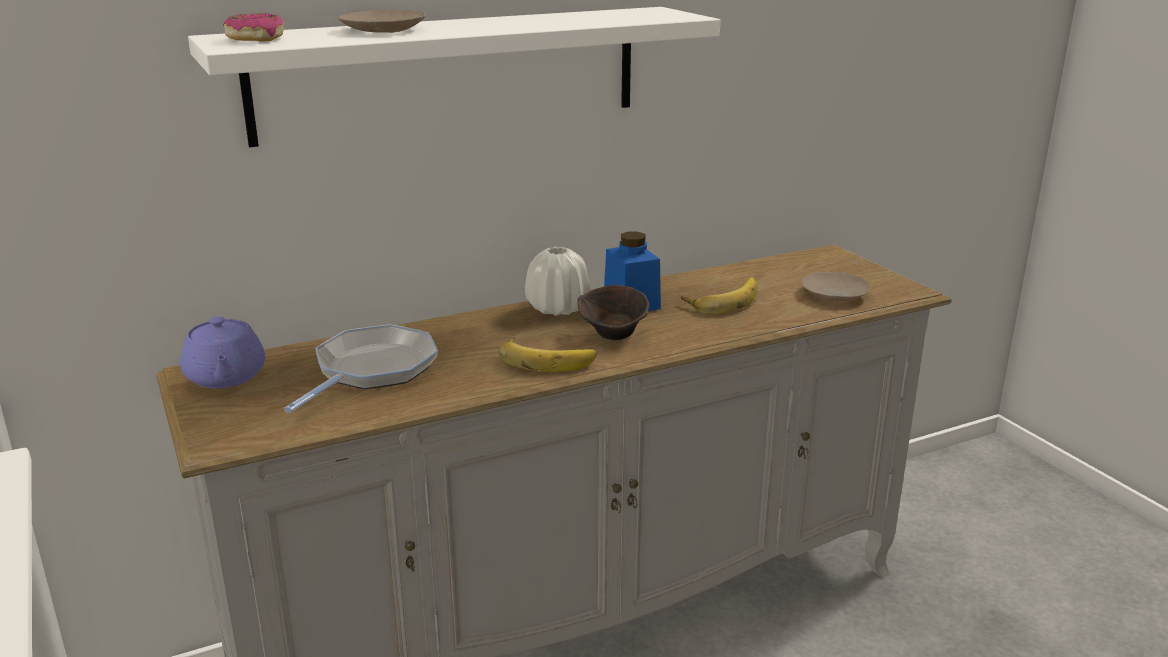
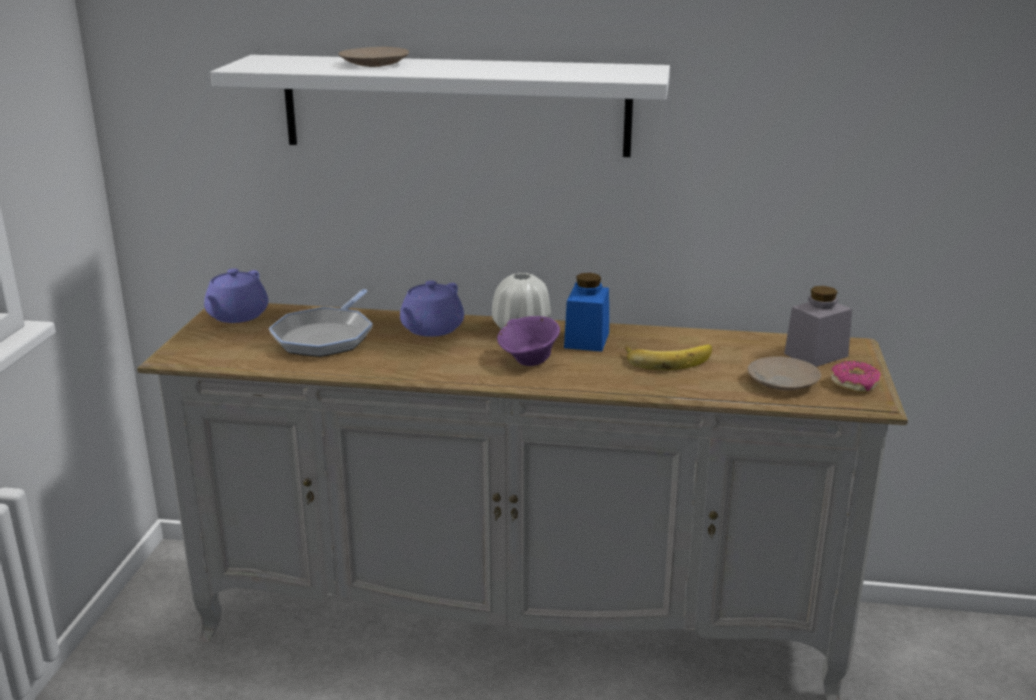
camera: 35 degrees right, 0 degrees up
(256, 39) = (274, 62): donut -> donut (854, 384)
(372, 370) = (325, 337): frying pan -> frying pan turned 135 degrees clockwise
(471, 332) = (431, 329): none -> purple teapot
(547, 358) = (451, 363): banana -> none
(614, 335) = (529, 361): brown bowl -> purple bowl
(821, 267) = (816, 355): none -> grey jar

